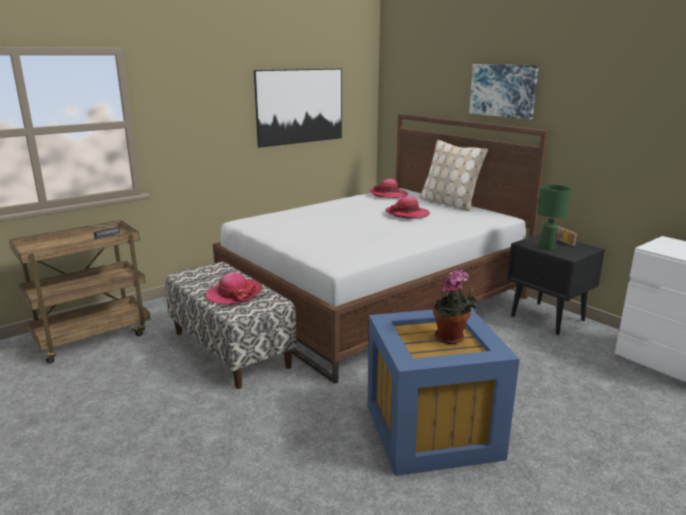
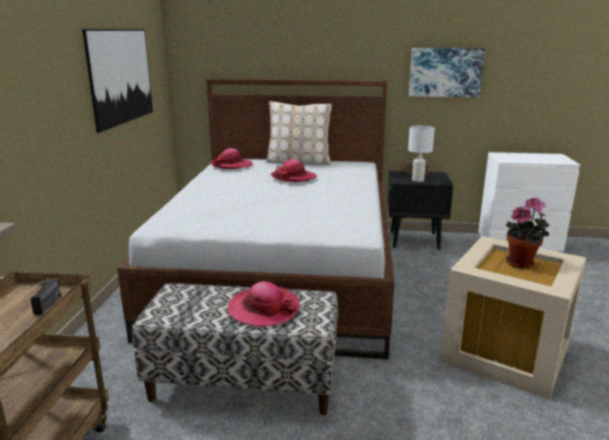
camera: 45 degrees left, 0 degrees up
(429, 430) = (503, 353): blue storage box -> beige storage box
(503, 90) = (334, 48): picture -> picture (445, 72)
(547, 248) = (418, 180): green table lamp -> white table lamp

